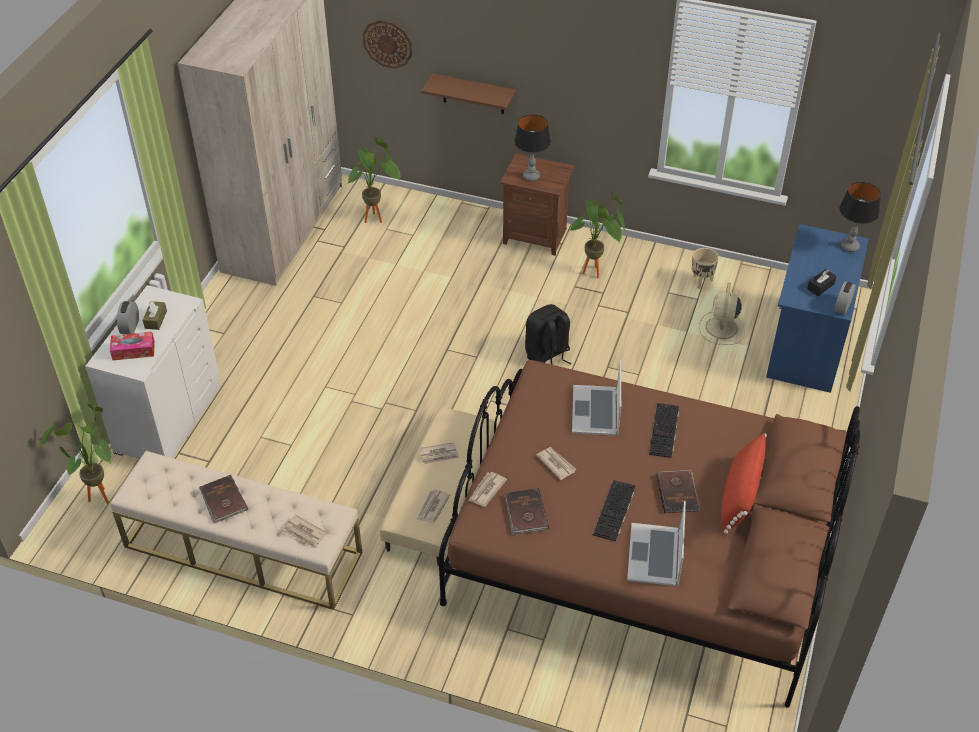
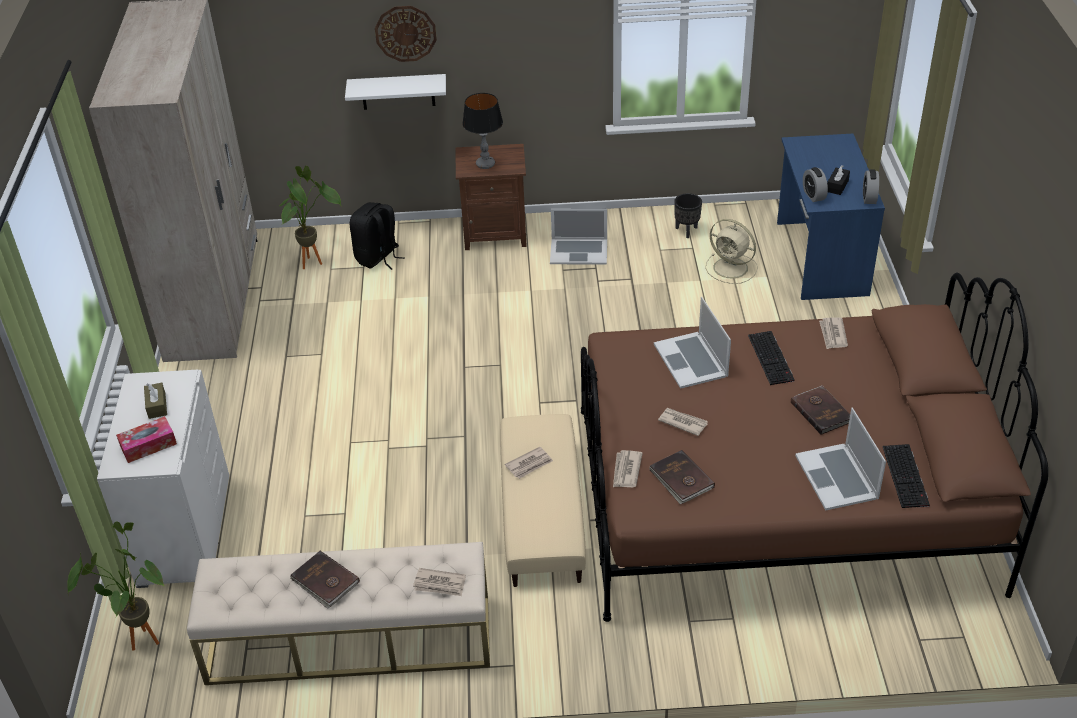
camera: 20 degrees left, 5 degrees down
(130, 327) = (130, 422): alarm clock -> alarm clock (813, 195)
(387, 44) = (290, 57): wall clock -> wall clock (405, 33)
(432, 507) = (553, 519): newspaper -> newspaper (833, 335)
(473, 94) = (398, 92): brown shelf -> white shelf
(547, 355) = (573, 342): black backpack -> black backpack (378, 258)
(597, 273) = (578, 251): potted plant -> laptop
(615, 511) = (771, 449): keyboard -> keyboard (906, 476)
(701, 281) = (686, 231): beige planter -> black planter
(721, 329) = (732, 268): beige fan -> beige fan turned 45 degrees counterclockwise
(739, 495) = (882, 395): red pillow -> none
(849, 247) = (841, 145): table lamp -> none

